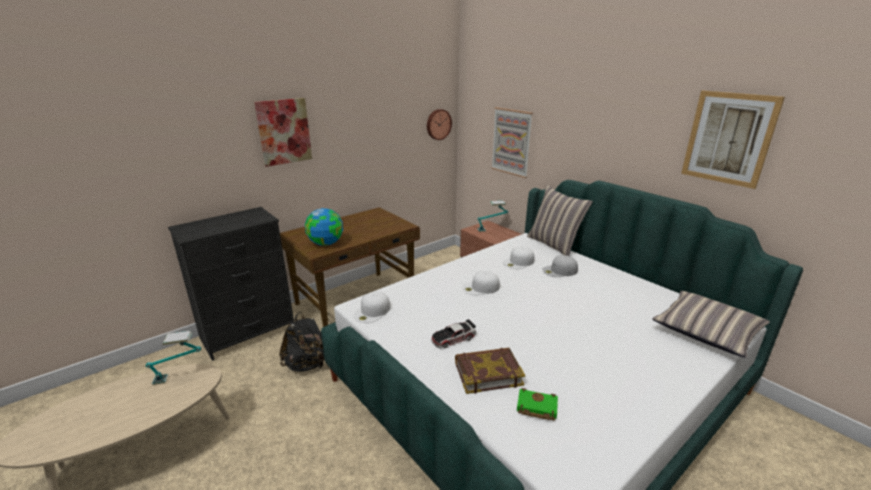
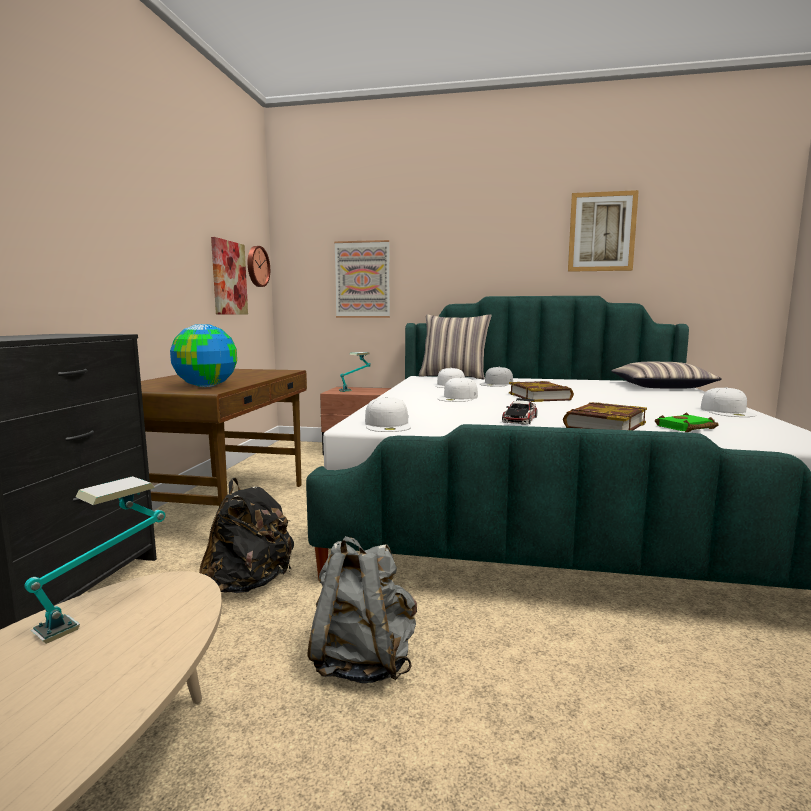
camera: 40 degrees left, 15 degrees down
(284, 131) = (93, 208): picture -> picture (228, 278)
(291, 439) = (363, 661): none -> grey backpack
(543, 308) = (539, 396): none -> book
(643, 404) = (727, 411): none -> white cap

